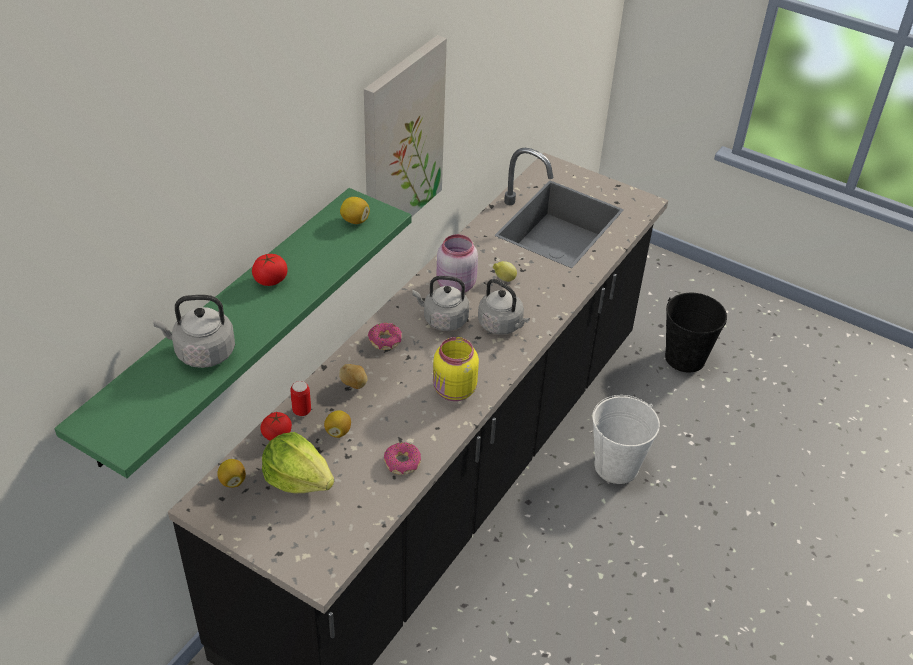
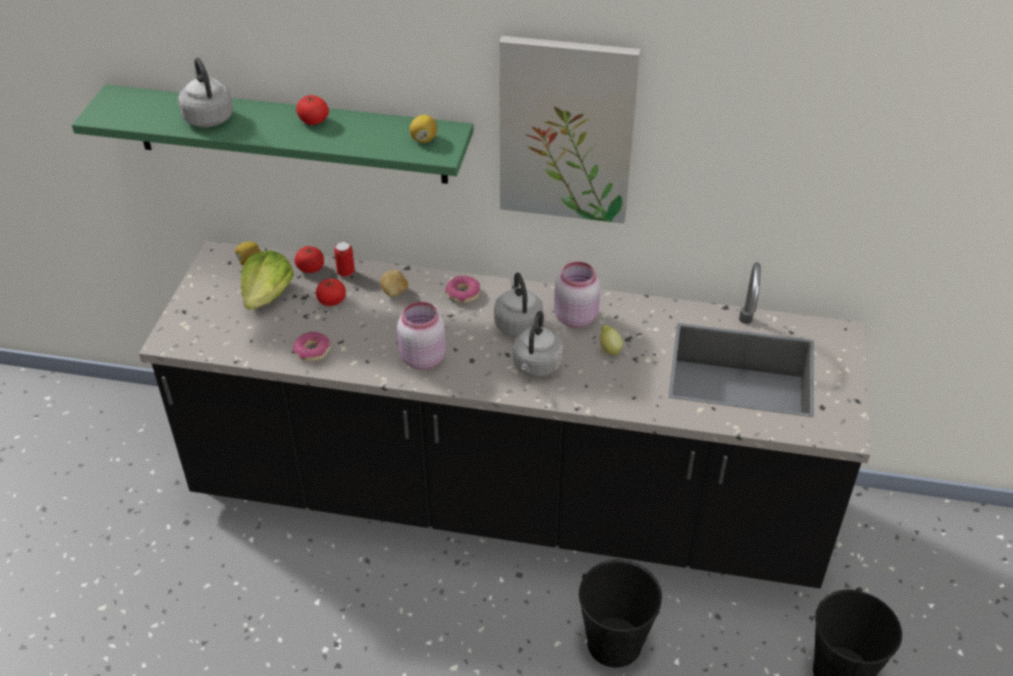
camera: 70 degrees right, 0 degrees up
(338, 431) = (332, 301): lemon -> tomato
(453, 391) = (421, 358): yellow jar -> pink jar
(617, 466) = (614, 643): white bucket -> black bucket

